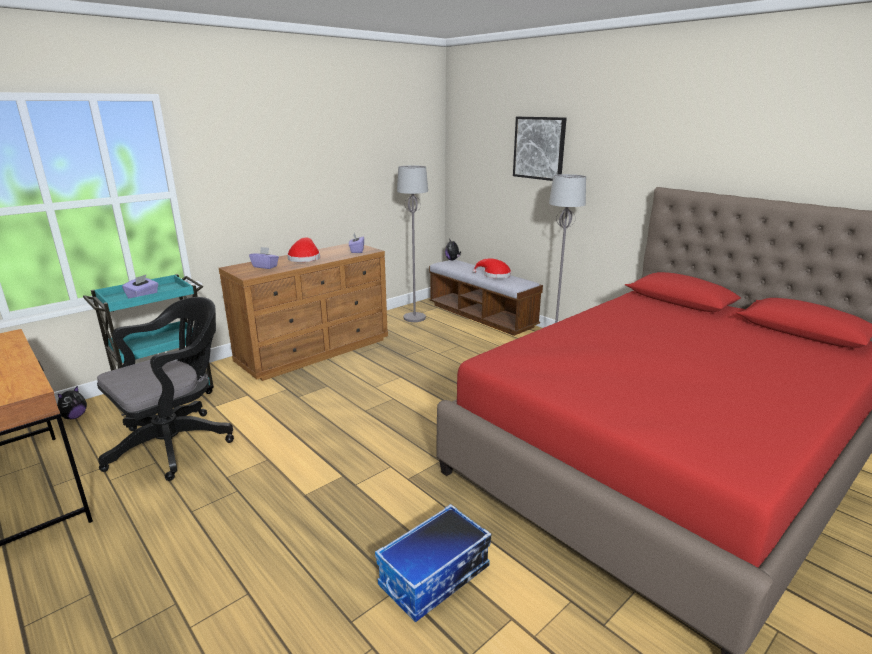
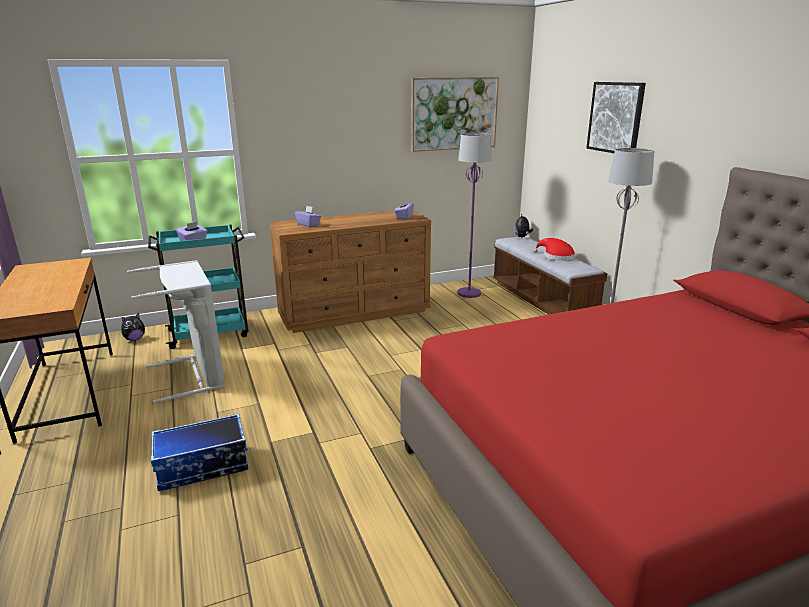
camera: 20 degrees right, 0 degrees up
(177, 443) = (195, 375): black office chair -> grey laundry basket
(304, 258) = (349, 220): red hat -> none
(384, 147) = (454, 114): none -> picture
(414, 318) = (468, 293): grey floor lamp -> purple floor lamp
(434, 577) = (340, 546): storage box -> storage box (202, 467)

